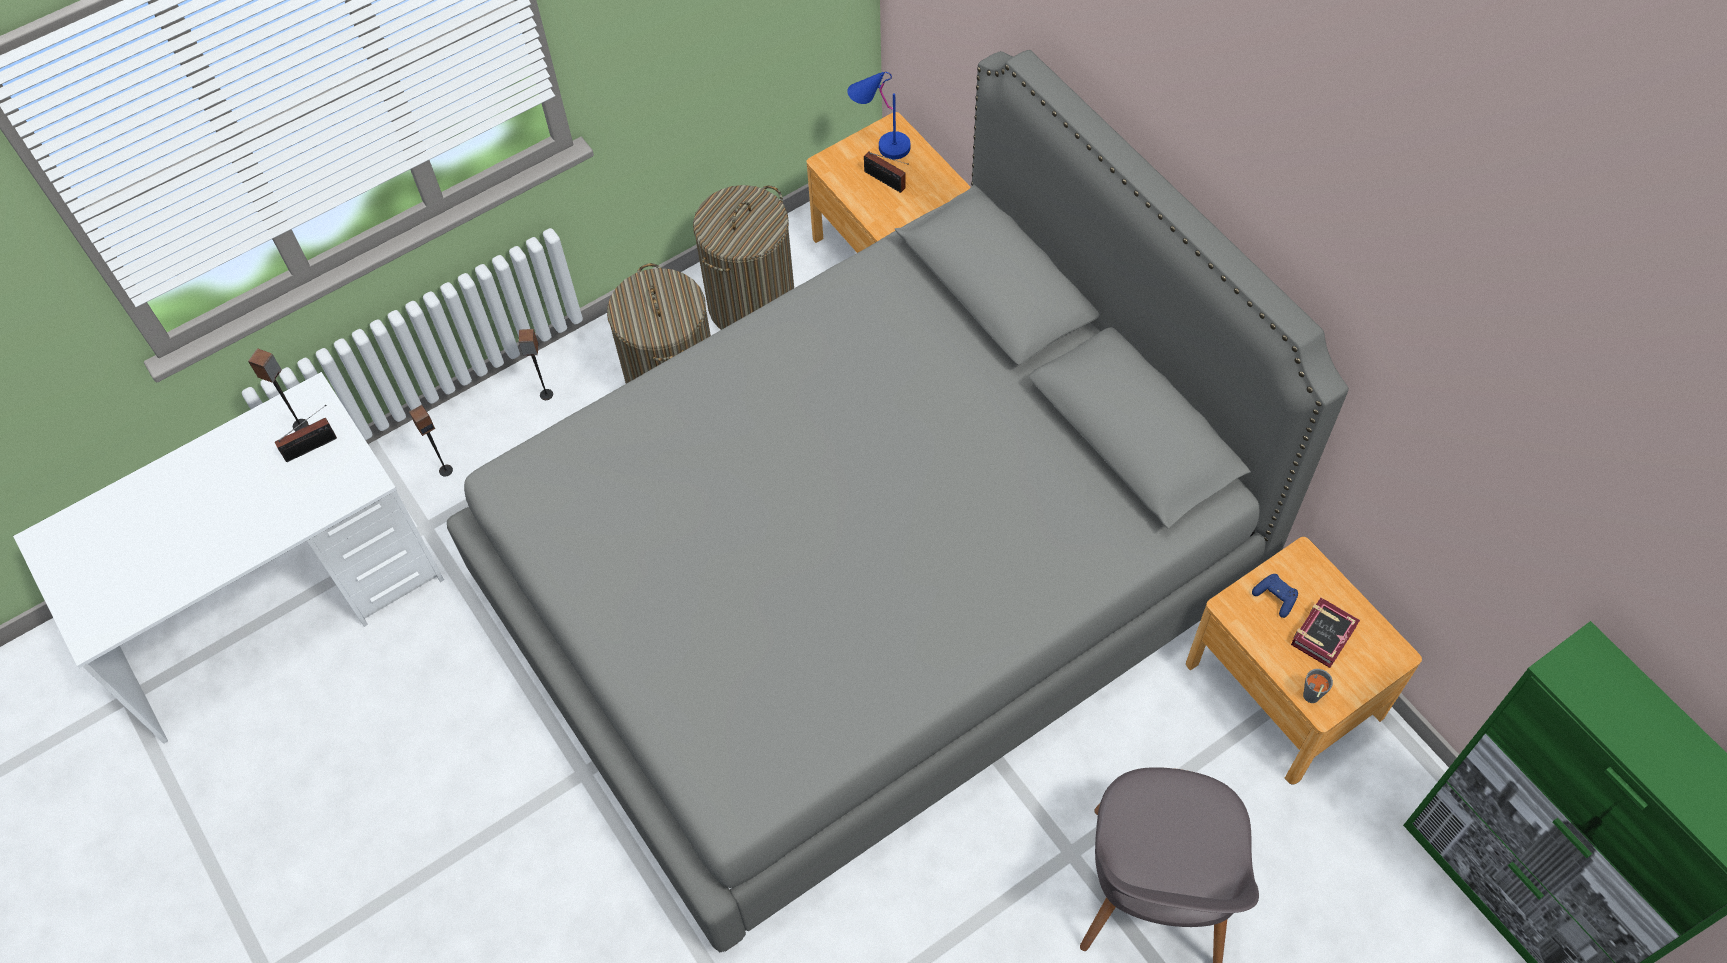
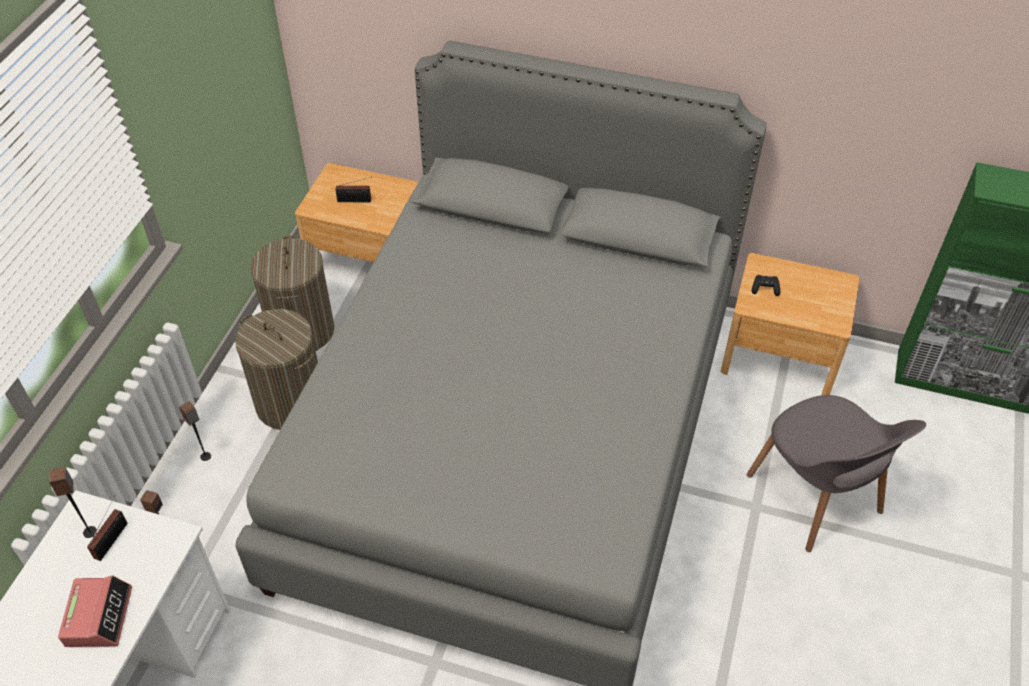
camera: 40 degrees left, 10 degrees down
(245, 518) = (99, 616): none -> alarm clock
(879, 144) = (334, 184): blue table lamp -> none
(1275, 598) = (765, 289): blue game controller -> black game controller
(1309, 698) = (828, 326): grey cup -> none
(1326, 634) = (805, 291): book -> none

